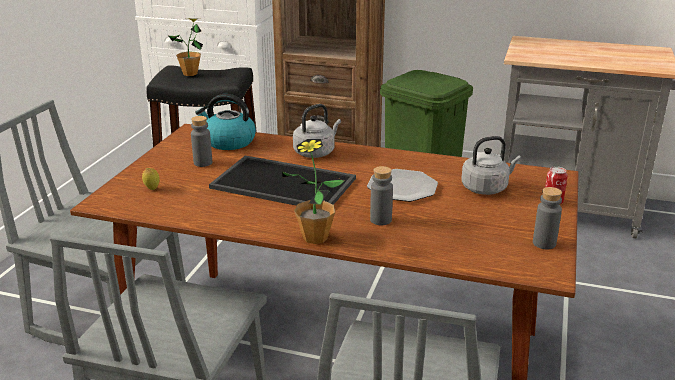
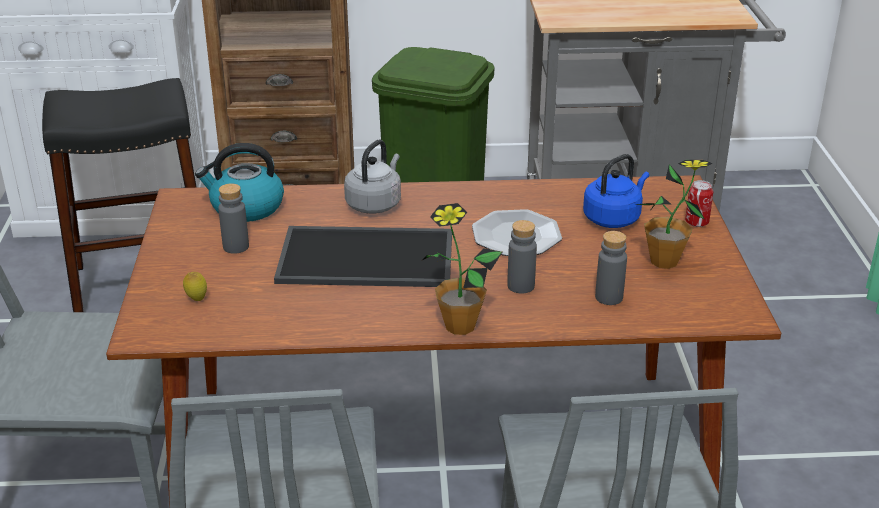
camera: 20 degrees left, 5 degrees up
(190, 73) = (96, 101): potted plant -> potted plant (664, 261)
(486, 188) = (613, 218): grey kettle -> blue kettle
(544, 243) = (718, 279): grey bottle -> grey bottle (609, 297)

